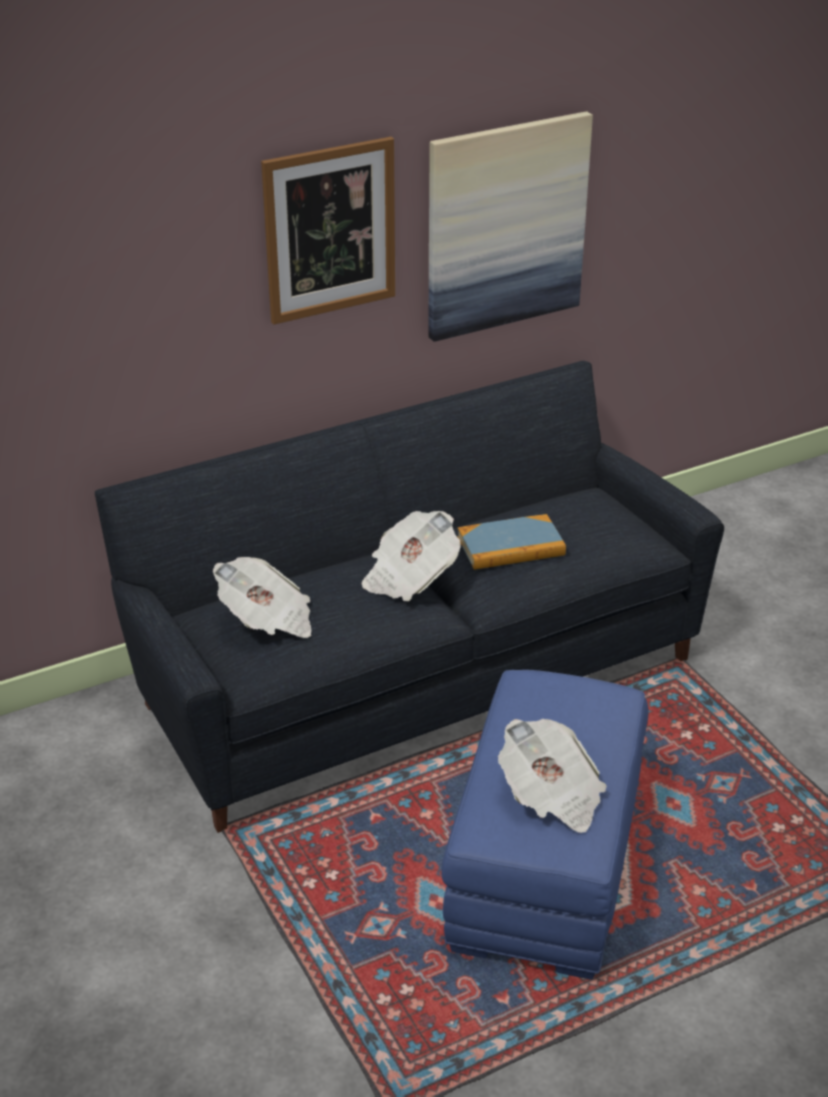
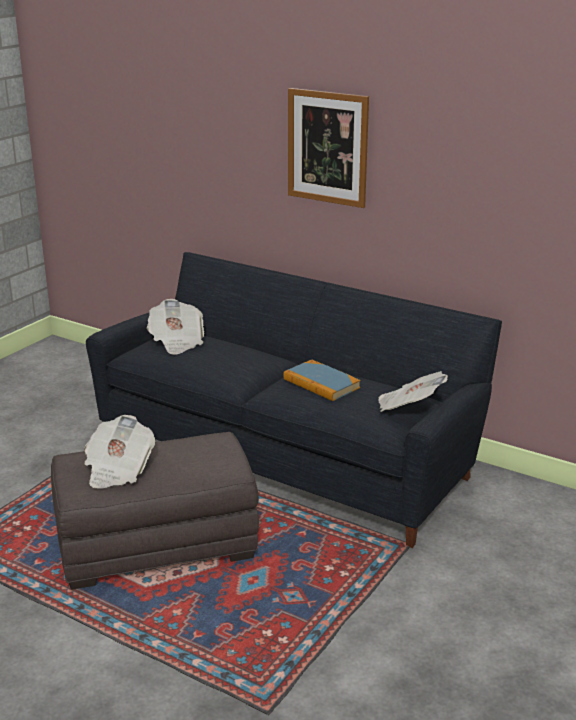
camera: 60 degrees right, 10 degrees down
(409, 577) = (256, 364): newspaper -> newspaper (409, 408)
(505, 226) = (448, 189): picture -> none
(543, 864) = (158, 545): blue ottoman -> grey ottoman

